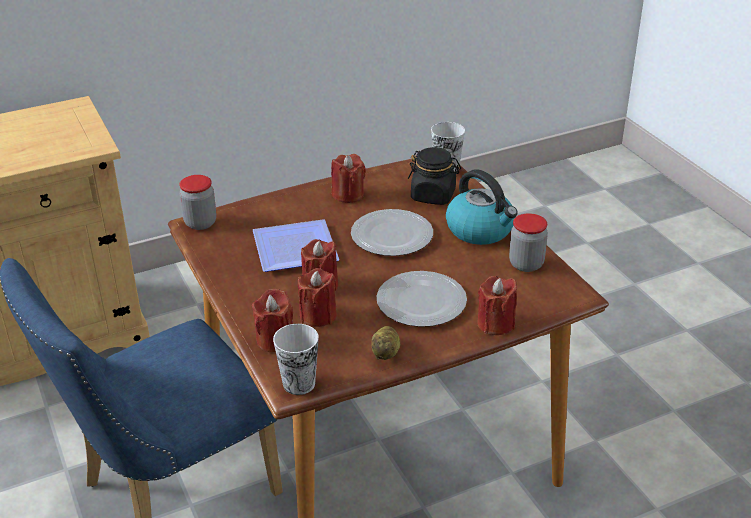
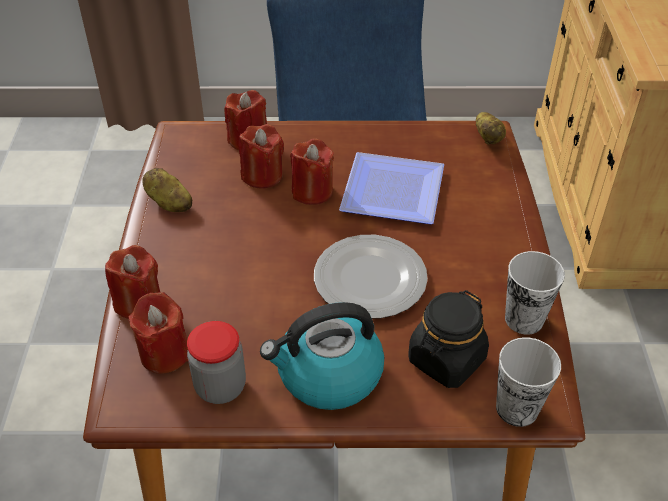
camera: 115 degrees right, 10 degrees up
(200, 223) = (488, 138): jar -> potato
(299, 383) = (178, 138): cup -> cup (524, 319)
(348, 195) = (492, 271): red candle -> red candle (164, 353)
(422, 302) = (223, 257): plate -> none

